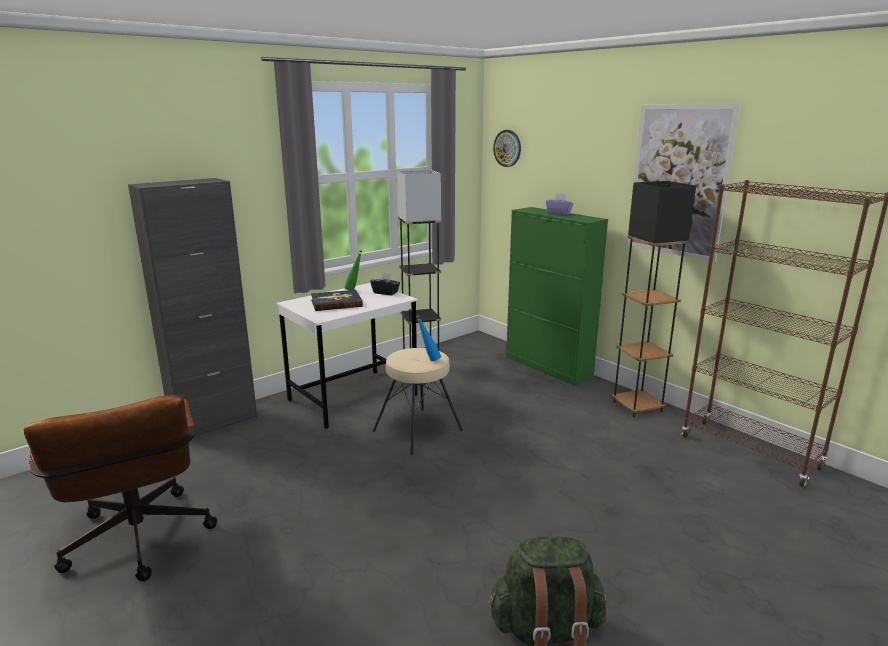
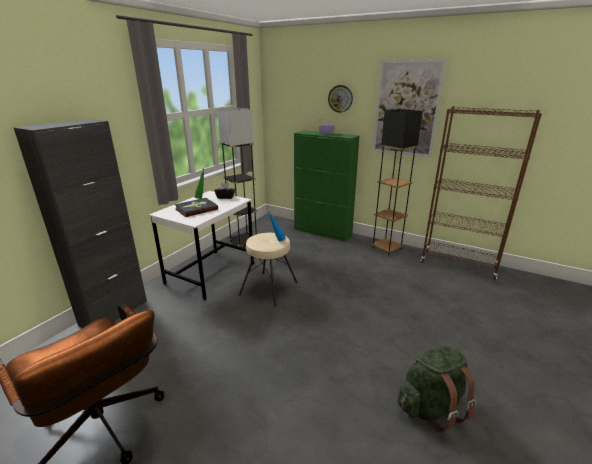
camera: 20 degrees left, 5 degrees up
(507, 148) = (281, 91): wall clock -> wall clock (340, 98)

